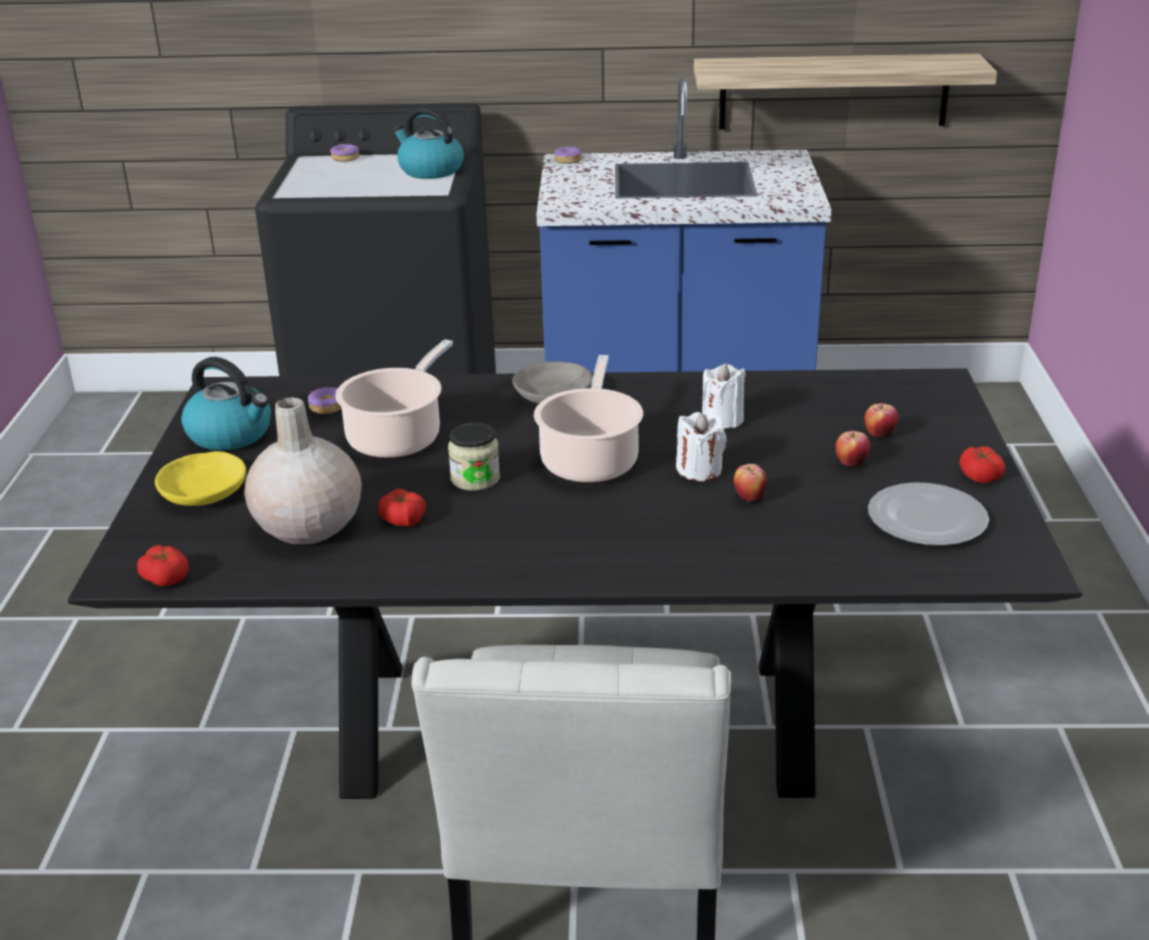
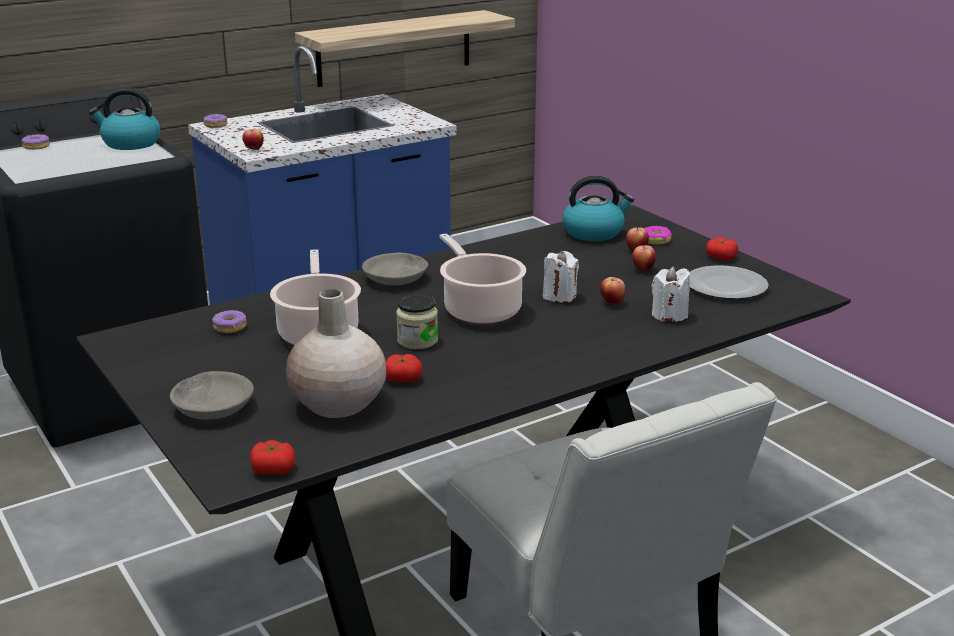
camera: 35 degrees left, 5 degrees down
(204, 491) = (213, 406): yellow bowl -> grey bowl
(231, 434) = (175, 365): kettle -> kettle (594, 232)
(563, 199) = (254, 149): none -> apple
(722, 419) = (531, 265): white candle -> white candle (669, 315)
(925, 427) = (656, 240): none -> donut

